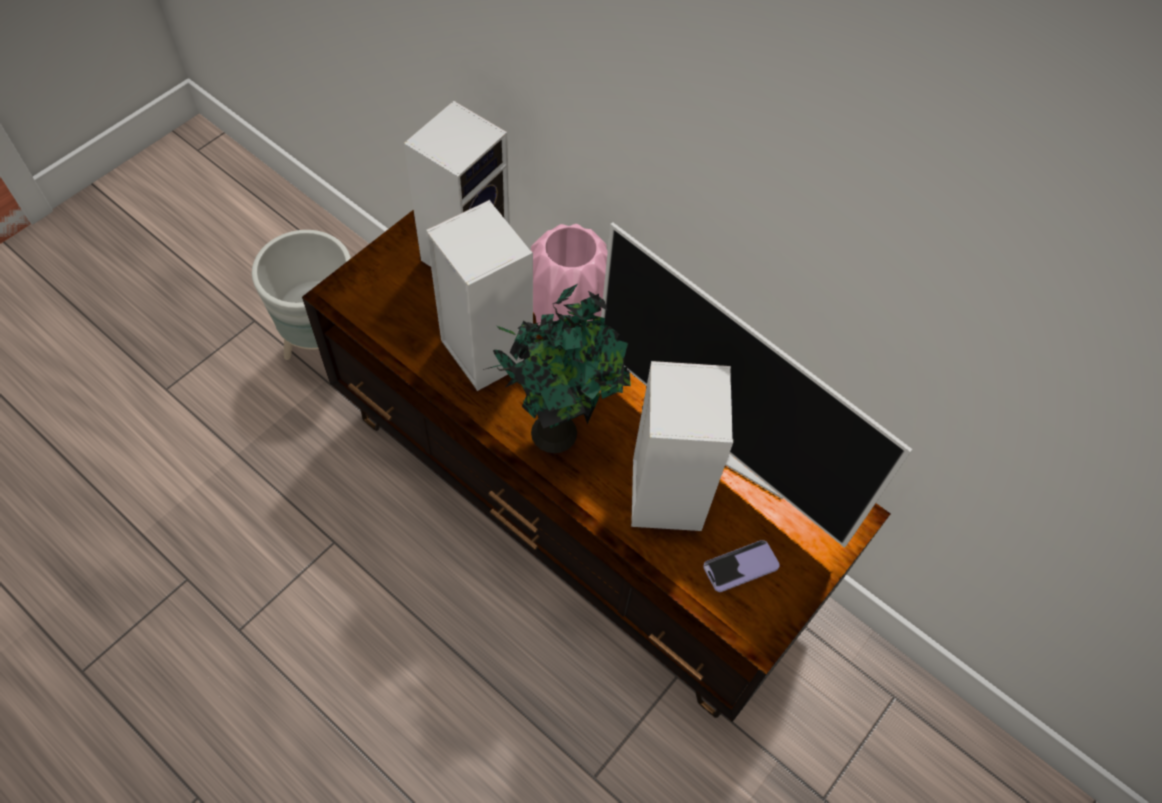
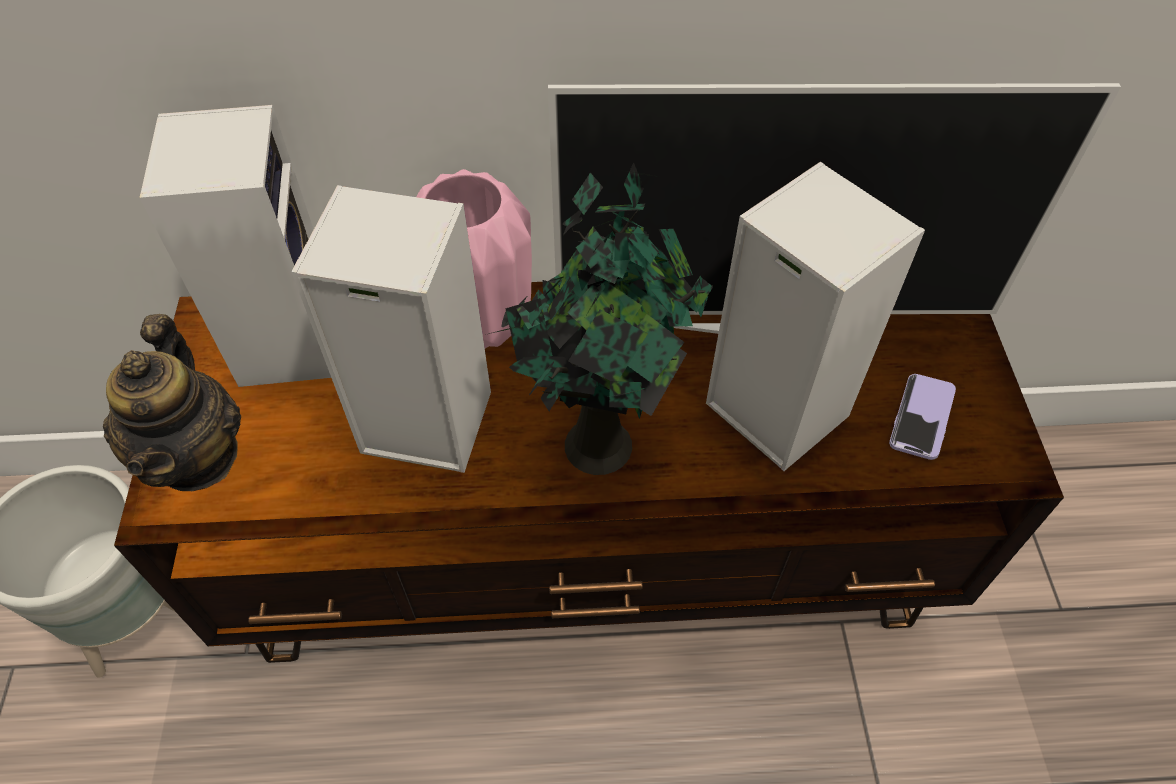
camera: 40 degrees left, 5 degrees down
(371, 281) = (197, 455): none -> teapot

